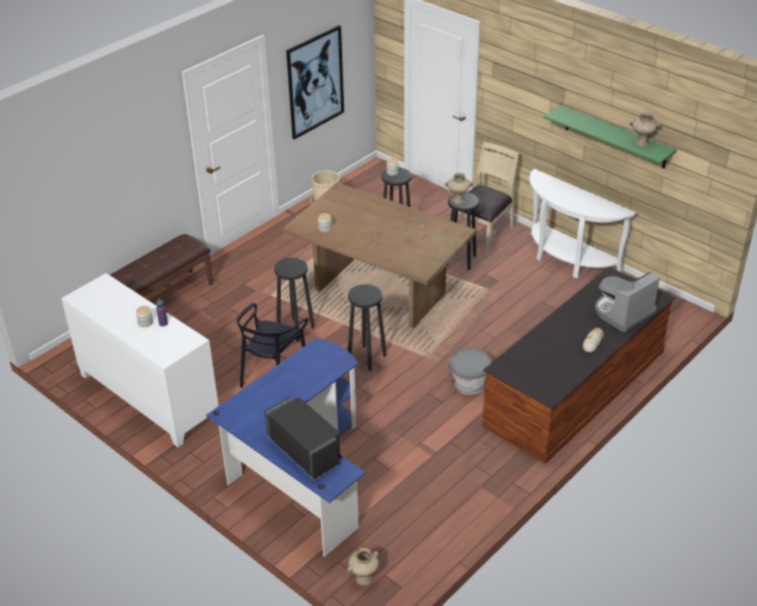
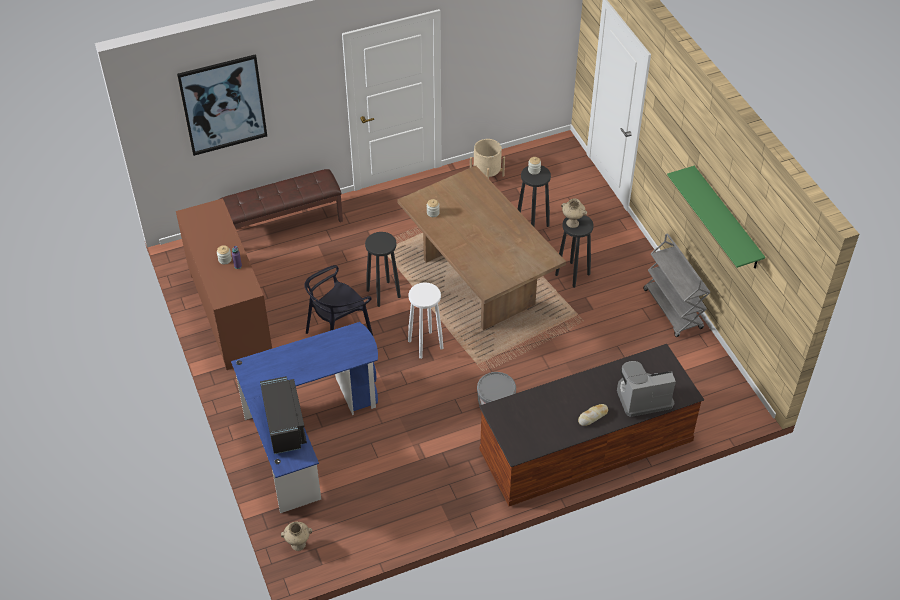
camera: 25 degrees right, 10 degrees up
(147, 397) = (229, 314): white cabinet -> brown cabinet
(315, 82) = (498, 56): picture -> picture (223, 105)
(366, 357) = (425, 344): black stool -> white stool
(483, 233) = (613, 252): beige chair -> none
(567, 259) = (673, 309): white console table -> grey cart
(641, 143) = (736, 238): beige vase -> none

